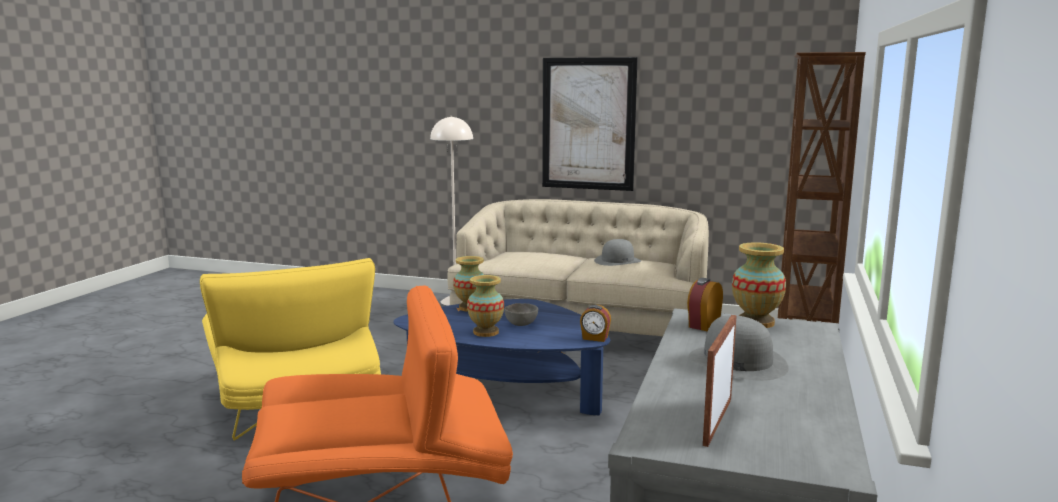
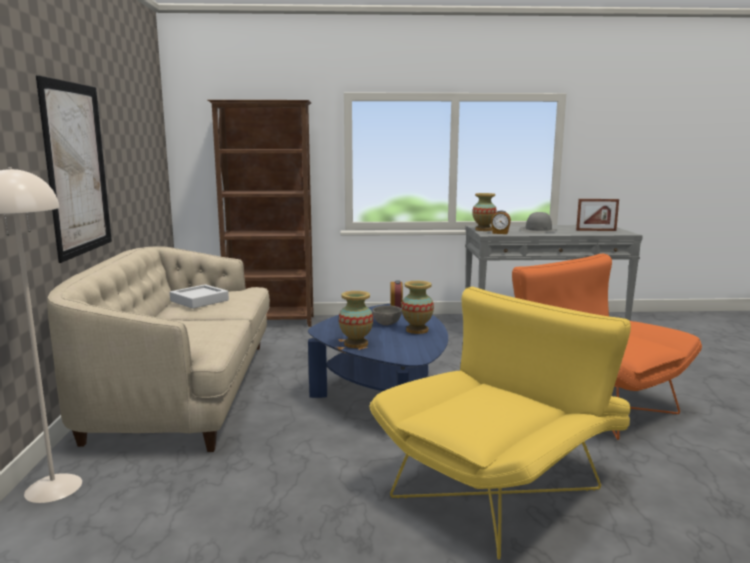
camera: 110 degrees left, 0 degrees up
(617, 261) = (199, 300): grey hat -> grey tray

